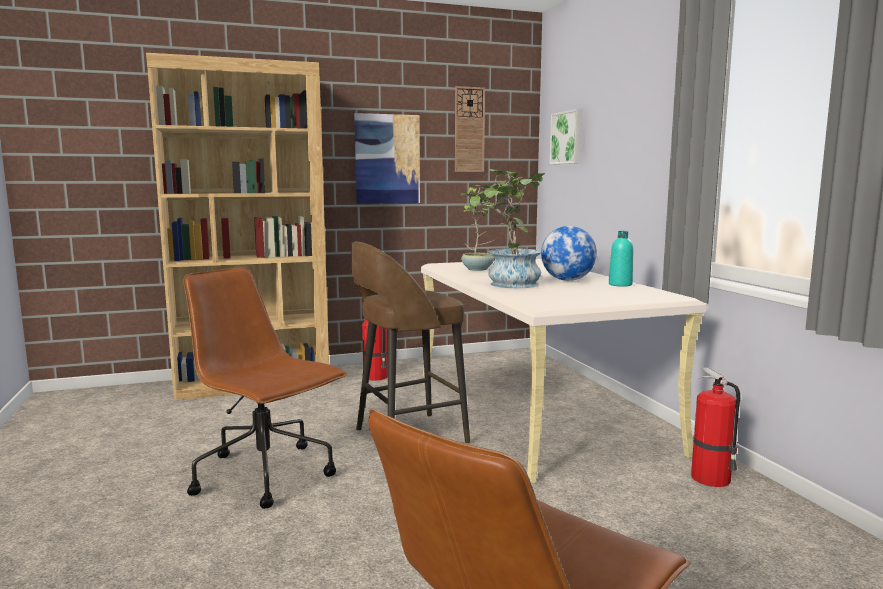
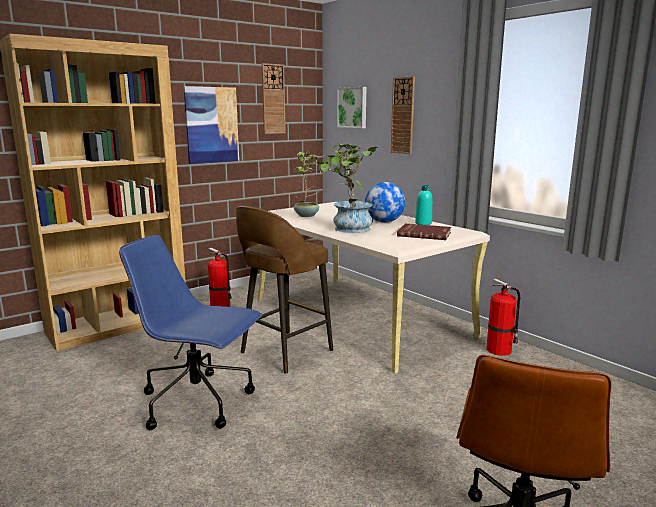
camera: 20 degrees left, 5 degrees up
(266, 475) = (198, 402): brown office chair -> blue office chair
(603, 295) = (424, 234): none -> red book
(619, 142) = (403, 115): none -> wall clock

